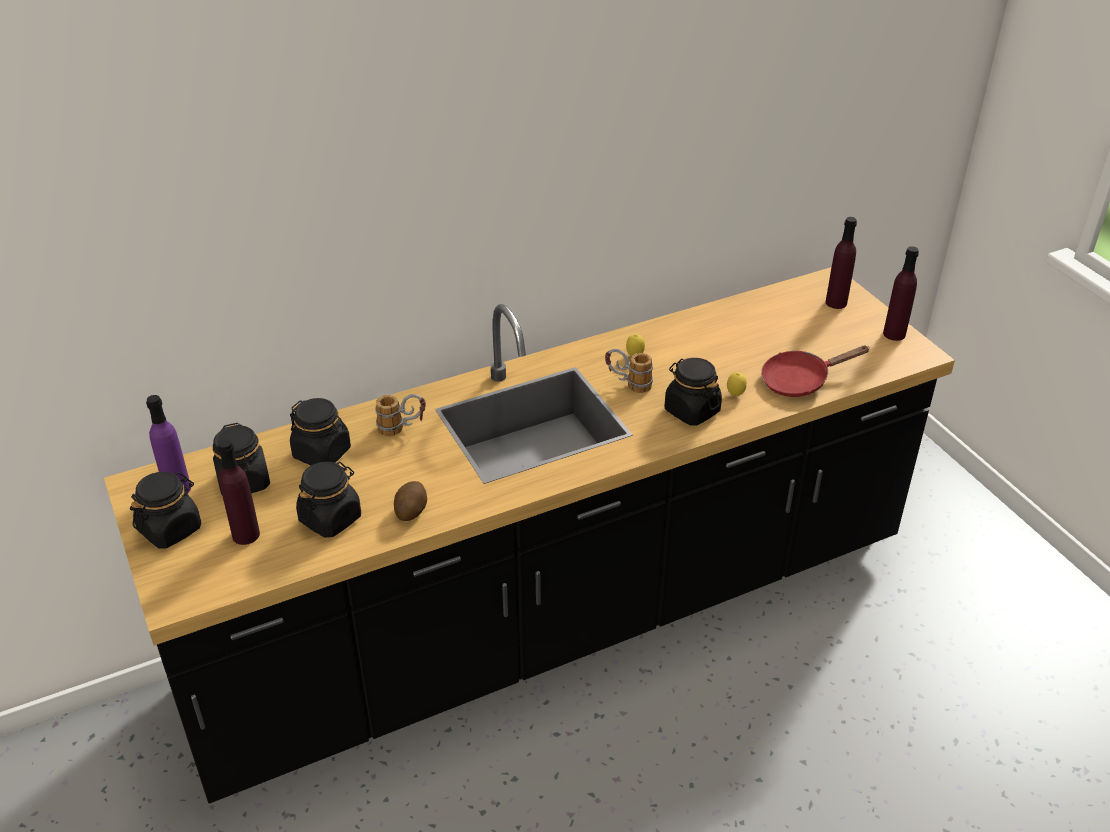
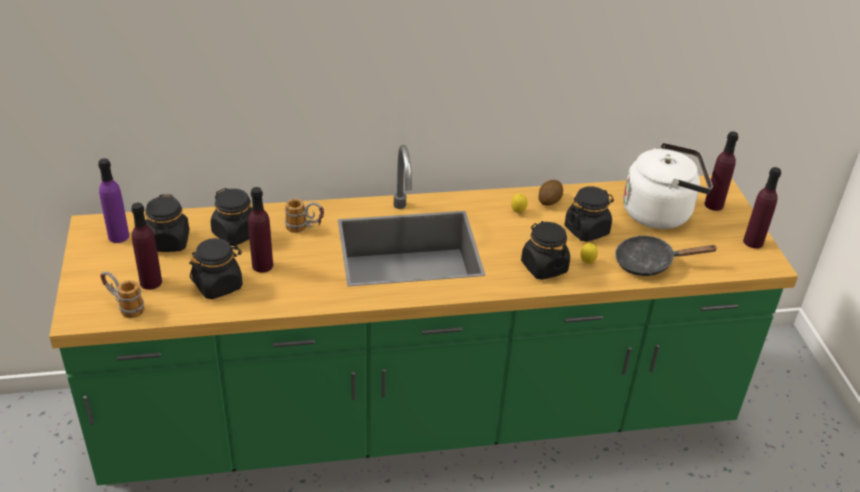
camera: 15 degrees right, 0 degrees up
(170, 529) = (99, 265): black jar -> black jar (587, 230)
(372, 483) = (262, 265): none -> purple bottle
(411, 510) = (281, 293): potato -> potato (549, 200)
(555, 621) = (420, 418): black counter -> green counter
(628, 384) = (501, 234): mug -> mug (124, 306)
(786, 323) = (661, 213): none -> white kettle
(800, 381) = (649, 263): red frying pan -> black frying pan

